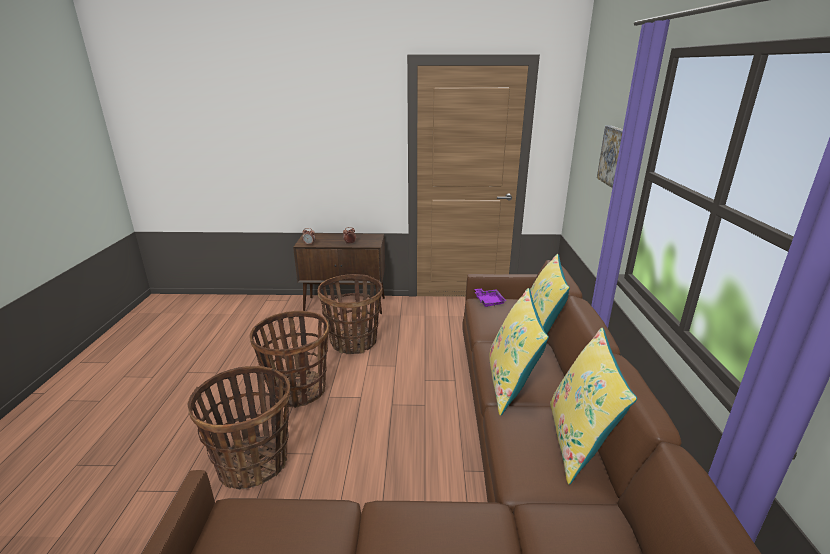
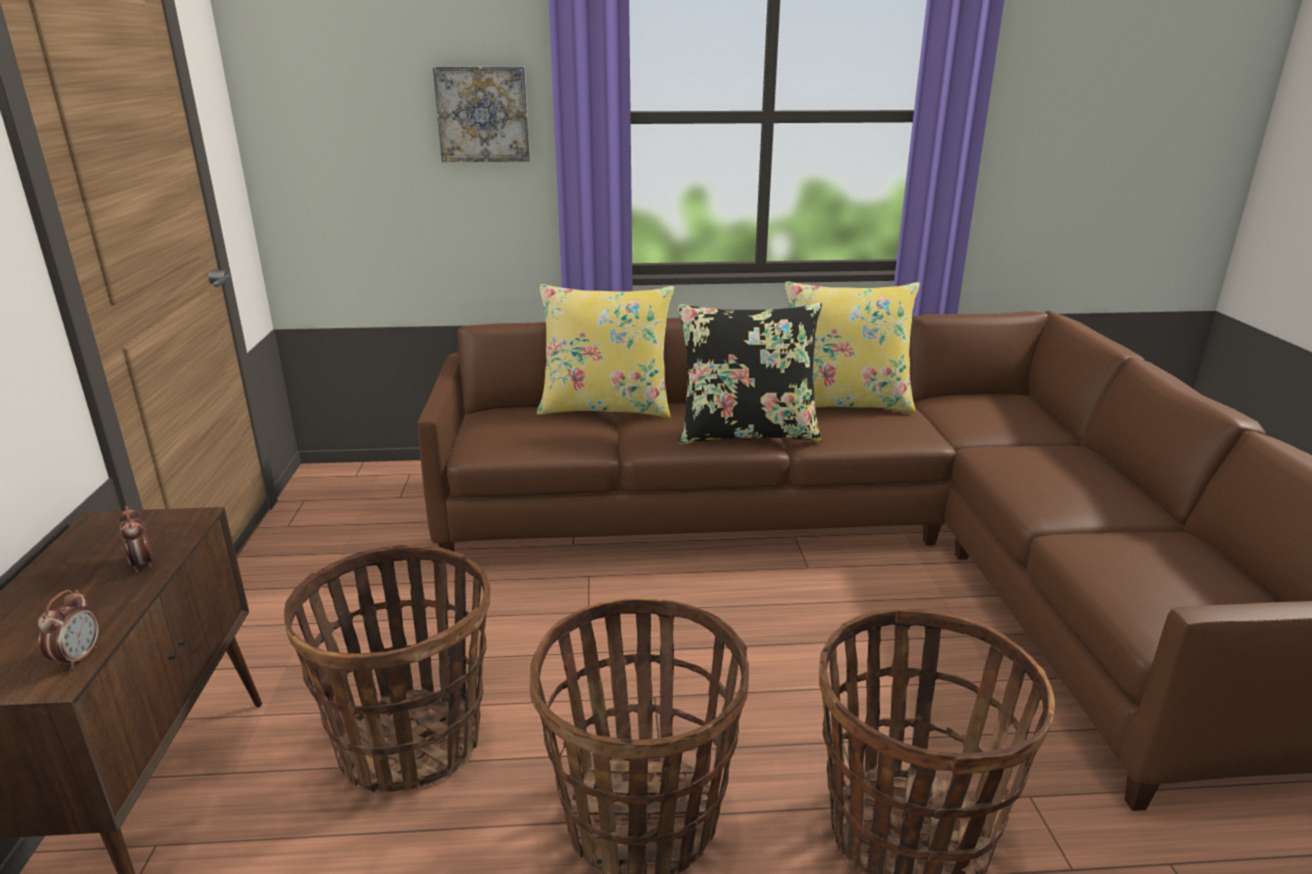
camera: 95 degrees left, 0 degrees up
(489, 301) = (485, 437): purple tray -> none
(511, 384) = (747, 433): yellow pillow -> black pillow

